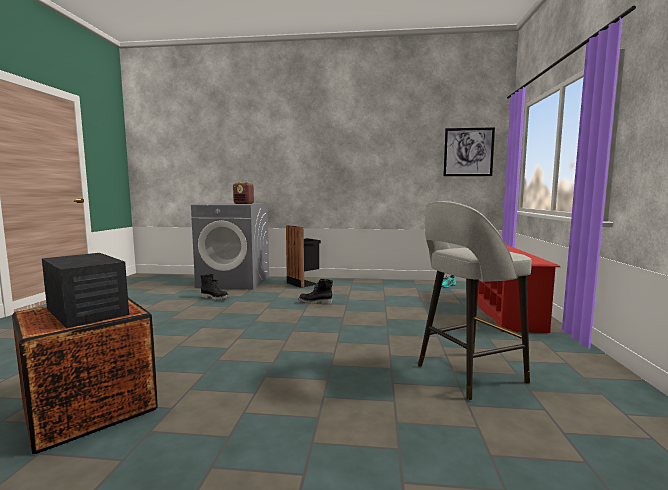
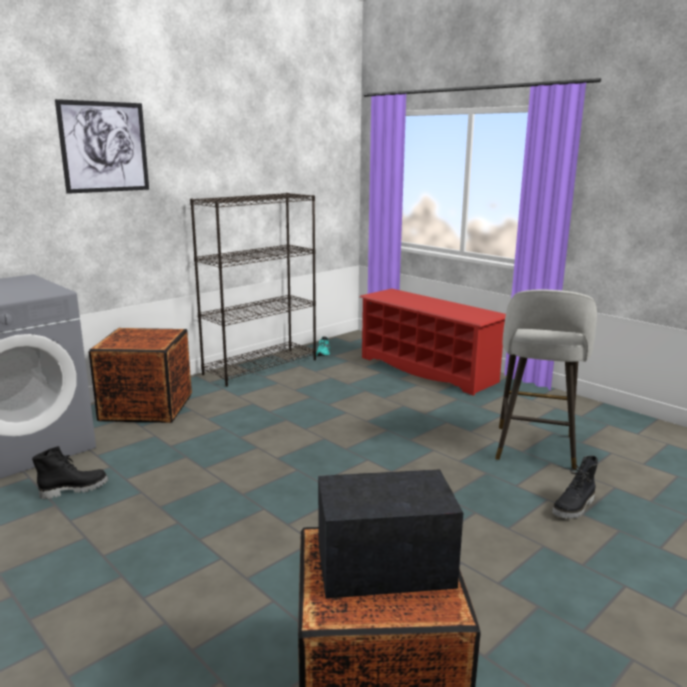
camera: 50 degrees left, 10 degrees up
(244, 203) = (41, 290): radio -> none
(303, 283) = (147, 407): black trash can -> crate
(315, 303) = (245, 432): black boot -> black boot (574, 508)
(393, 283) = (261, 366): none -> black bookcase
(468, 152) = (321, 166): picture -> picture (104, 147)

